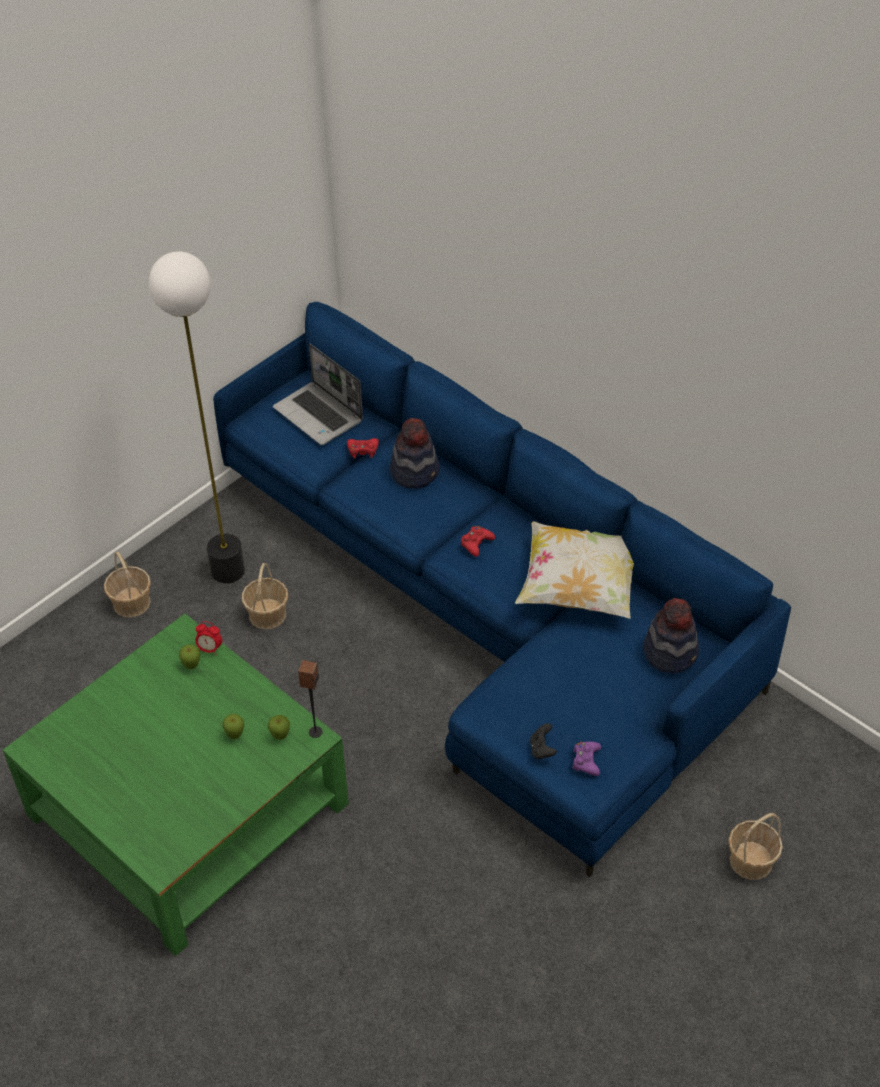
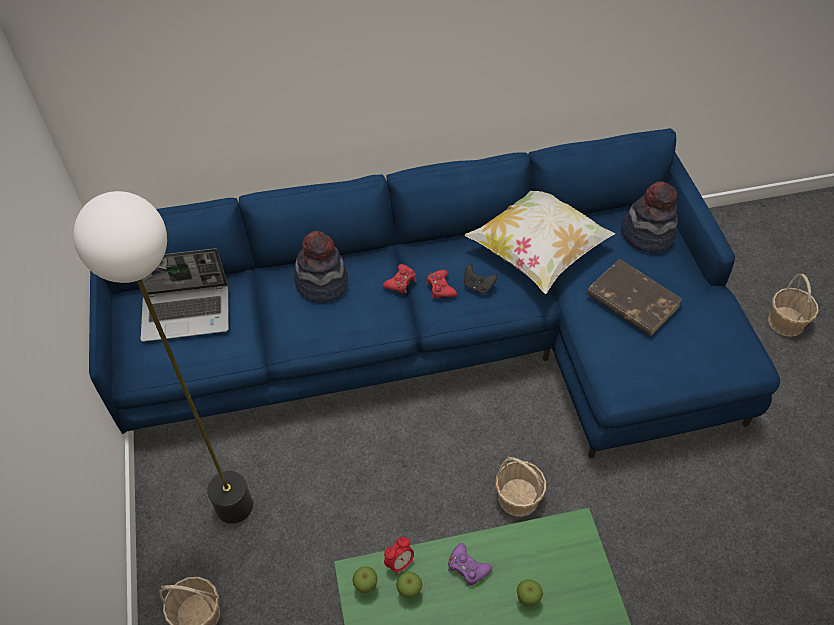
camera: 55 degrees left, 5 degrees up
(267, 614) = (314, 502): basket -> basket (518, 497)
(280, 736) = (555, 559): apple -> apple (366, 587)
(315, 732) = (568, 526): speaker -> none
(363, 450) = (260, 306): red game controller -> red game controller (401, 282)
(542, 749) = (693, 367): black game controller -> black game controller (478, 286)
(578, 674) = (632, 300): none -> brown book
(586, 761) = (723, 345): purple game controller -> purple game controller (467, 567)

